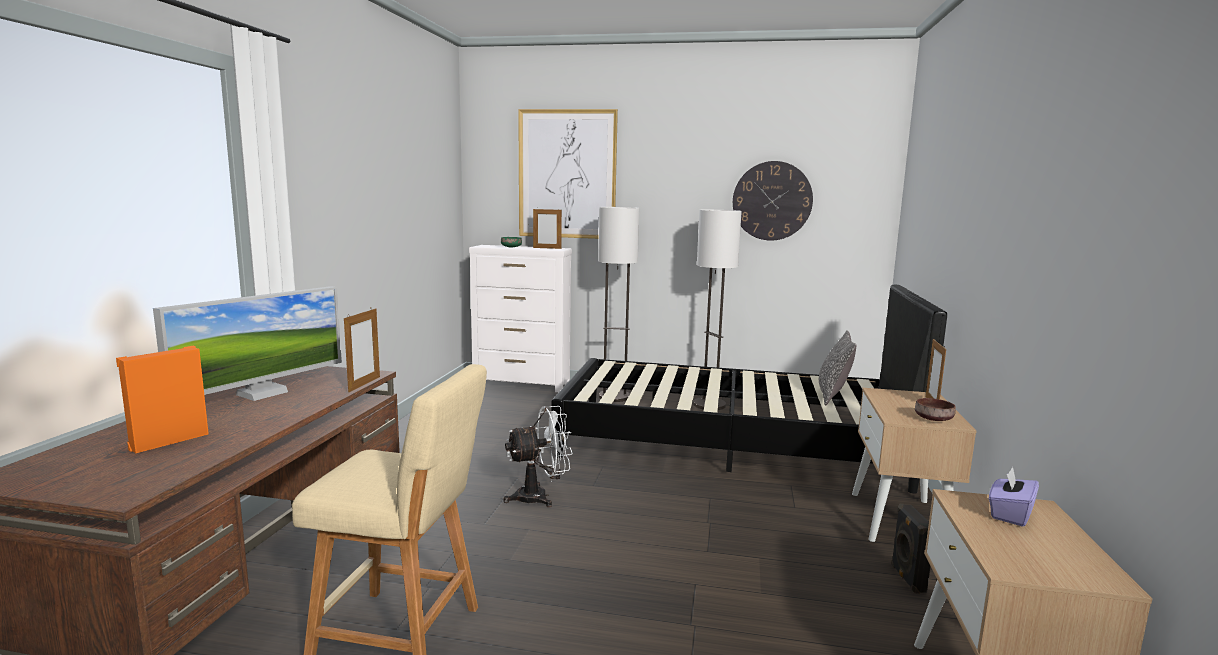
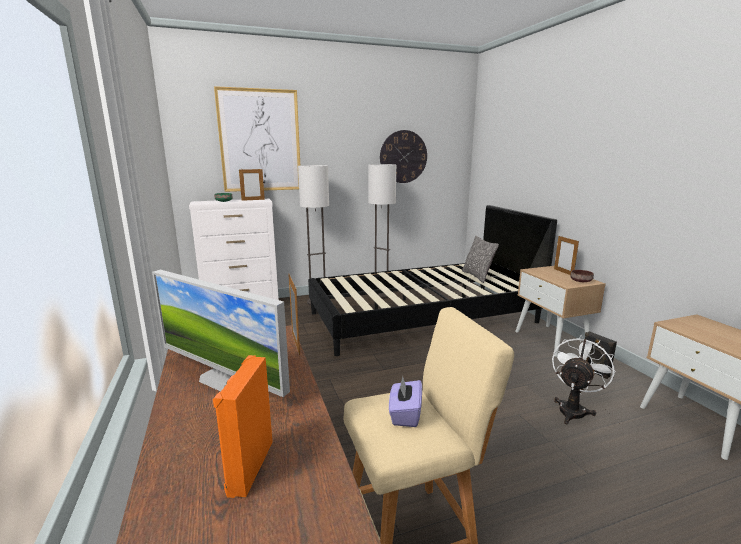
camera: 30 degrees left, 5 degrees up
(262, 393) = (224, 379): monitor -> monitor turned 120 degrees clockwise
(539, 497) = (362, 389): white fan -> white fan (573, 409)
(1010, 514) = (700, 326): purple tissue box -> purple tissue box (405, 414)

